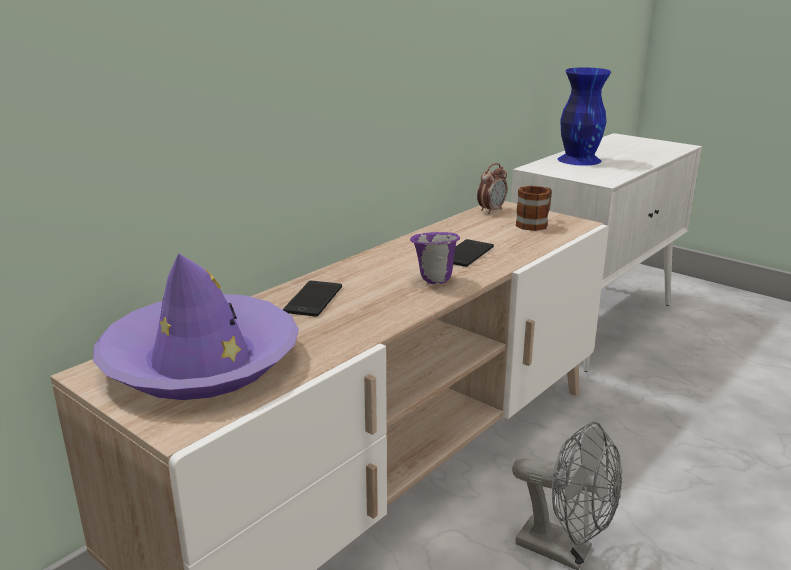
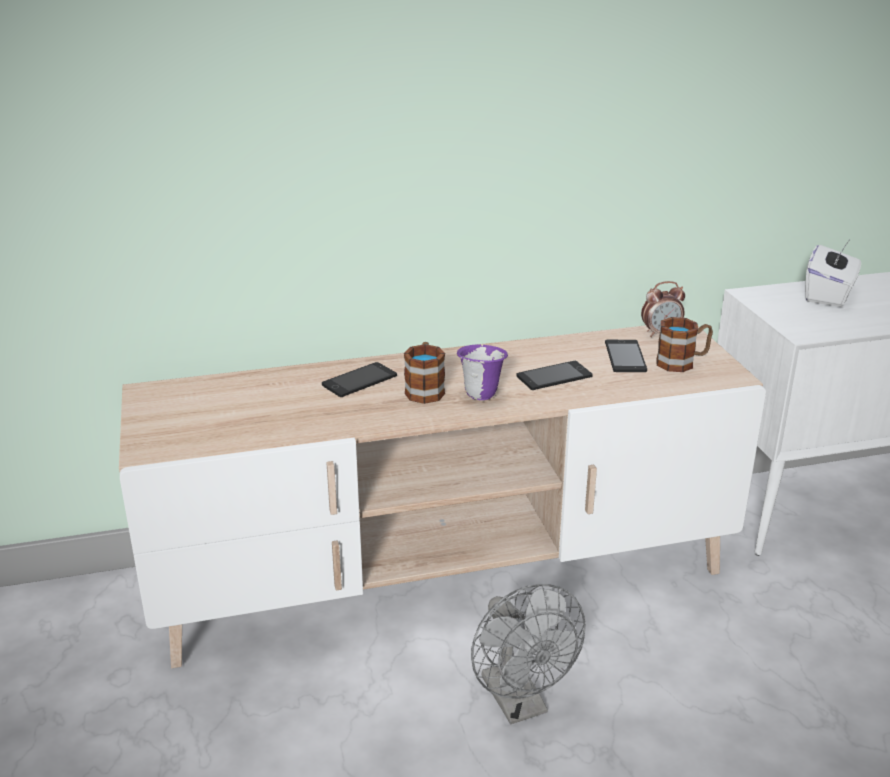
camera: 35 degrees right, 5 degrees up
(201, 362) = (216, 407): purple hat -> none
(381, 289) = (425, 389): none -> mug
(493, 229) = (625, 357): none -> phone
(578, 159) = (828, 295): blue vase -> white tissue box

